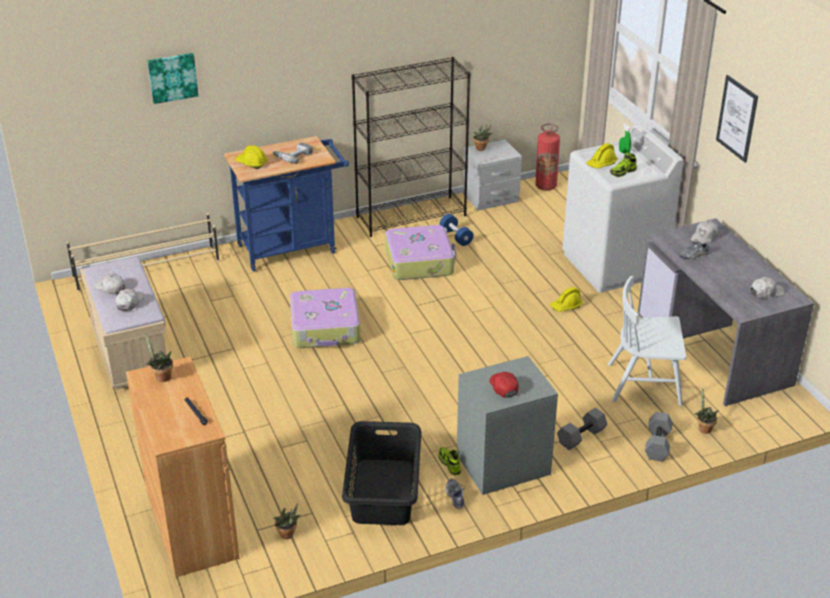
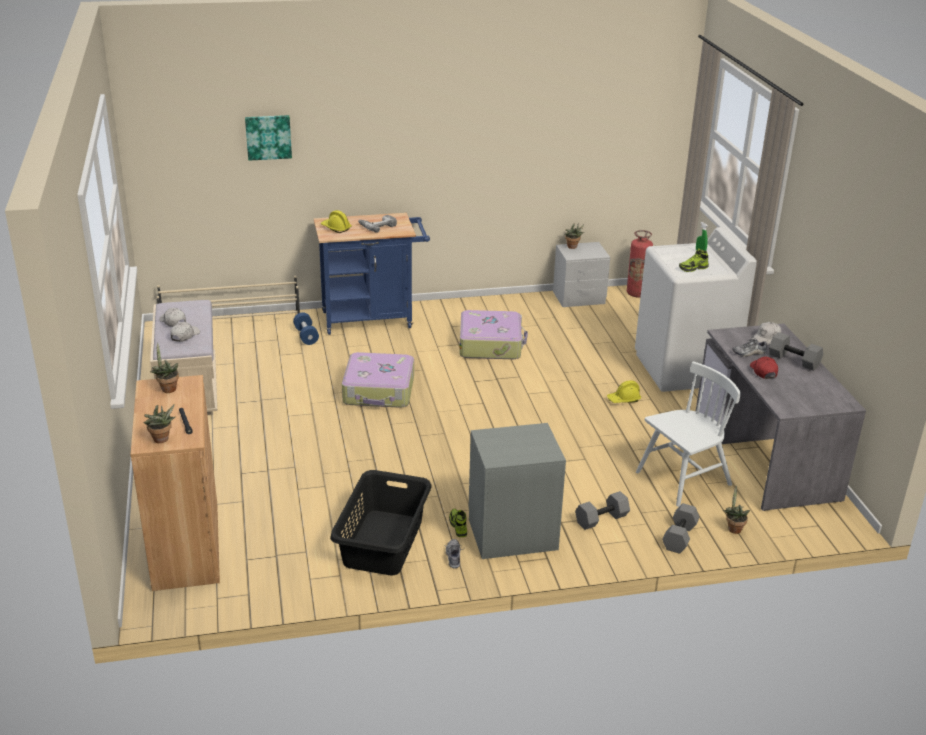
camera: 10 degrees right, 5 degrees down
(288, 535) = (275, 569): potted plant -> potted plant (162, 440)
(411, 216) = (496, 305): black bookcase -> none
(456, 237) = (533, 327): blue dumbbell -> blue dumbbell (306, 336)
(503, 387) = (512, 447): red cap -> red cap (763, 371)
(601, 164) = (674, 259): yellow hard hat -> none
(645, 384) = (683, 479): white chair -> white chair turned 135 degrees clockwise
(735, 258) = (793, 360): none -> grey dumbbell
(737, 118) = (809, 217): picture -> none
(766, 292) = (816, 394): white cap -> none

